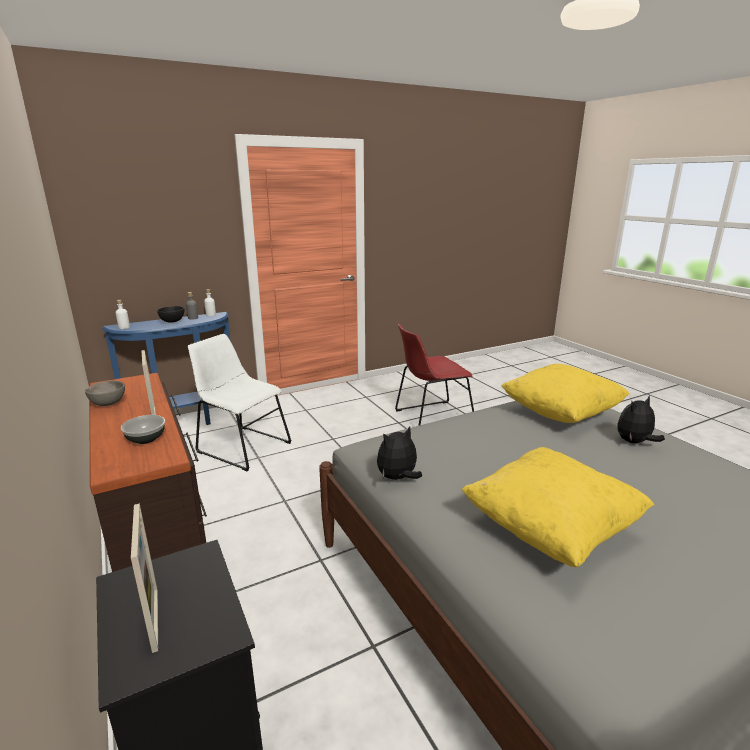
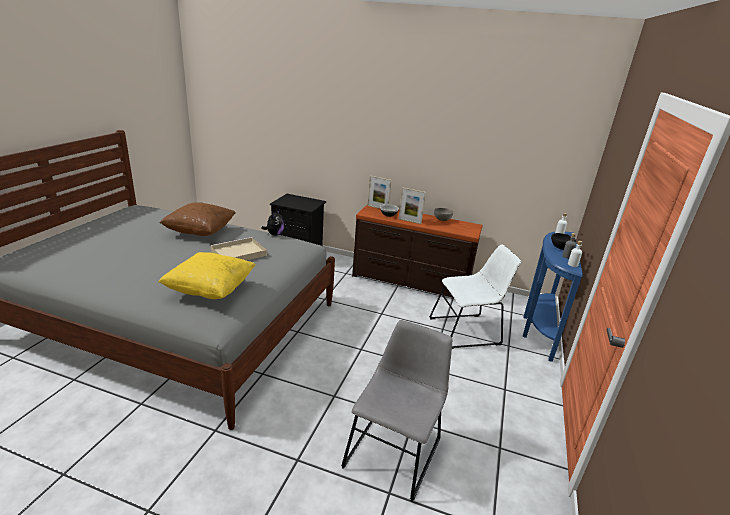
camera: 135 degrees right, 5 degrees up
(155, 619) = (298, 200): picture frame -> picture frame (377, 208)
(430, 417) = (394, 449): red chair -> grey chair
(498, 450) = (238, 253): none -> beige tray
(550, 529) = (200, 232): yellow pillow -> brown pillow
(634, 442) = (157, 281): plush toy -> none

